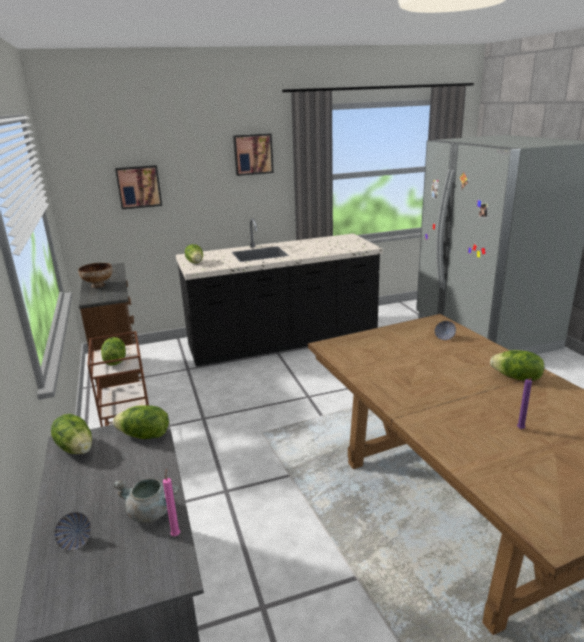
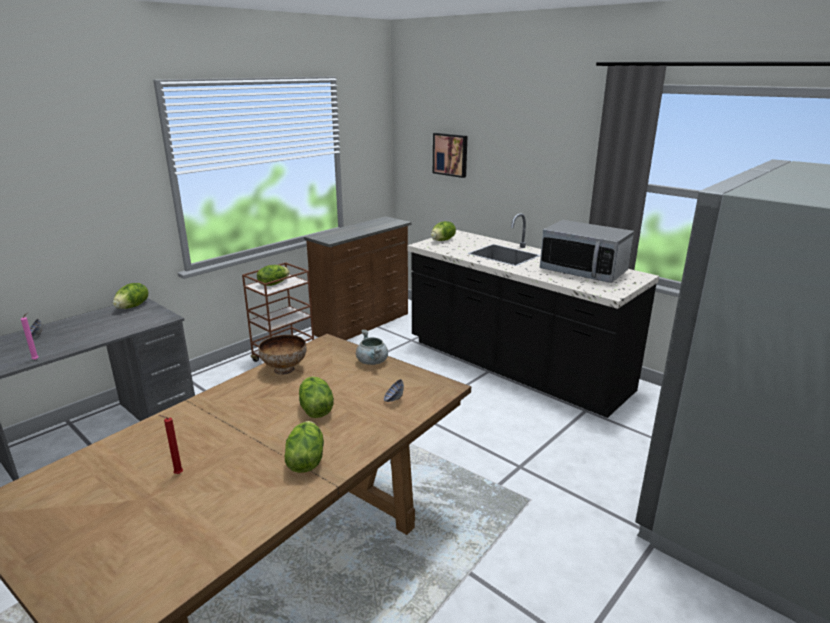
camera: 60 degrees right, 0 degrees up
(98, 285) = (349, 230): bowl -> bowl (285, 370)
(144, 436) = (150, 320): lettuce -> lettuce (315, 410)
(151, 512) = (60, 346): grey cooking pot -> grey cooking pot (373, 362)
(253, 154) = (560, 140): picture -> none
(324, 244) = (583, 271): none -> microwave
(521, 430) = (177, 474): purple candle -> red candle

